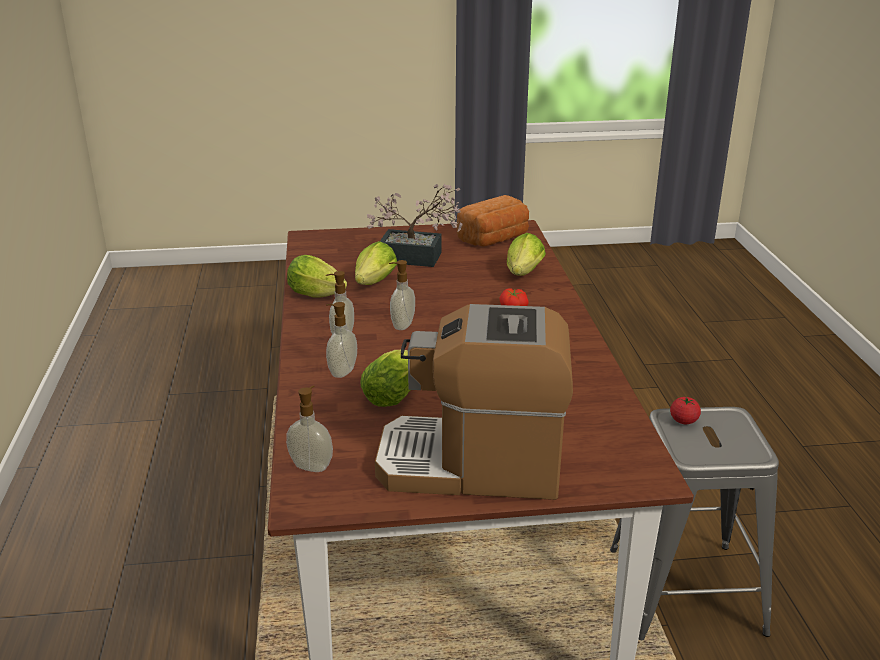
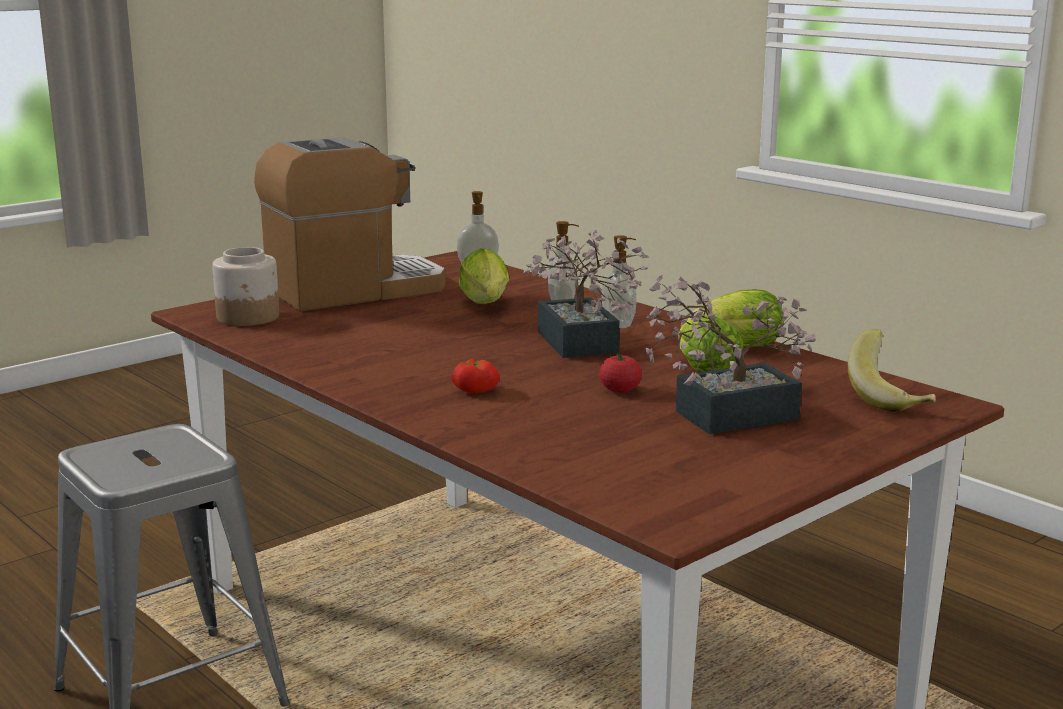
camera: 145 degrees right, 10 degrees down
(325, 245) = (891, 399): none -> banana
(402, 325) = (579, 346): soap dispenser -> potted plant
(495, 239) = (671, 482): bread -> none
(523, 275) = (525, 434): lettuce -> none
(604, 445) = (248, 317): none -> jar
(683, 420) = (187, 458): tomato -> tomato (620, 390)

